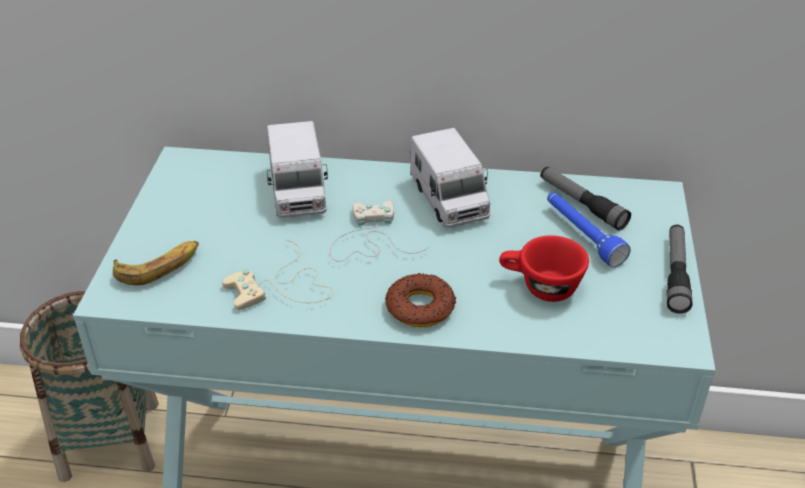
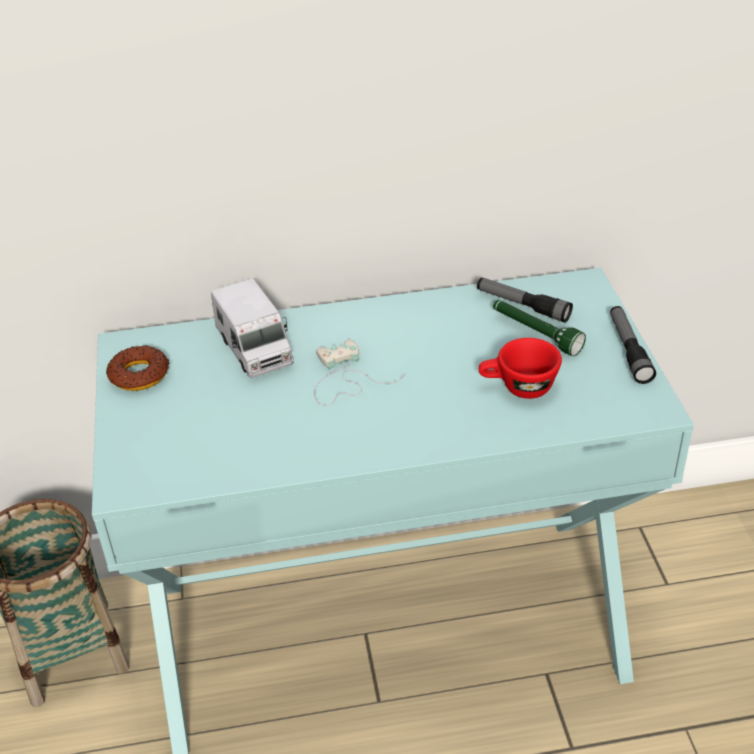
camera: 15 degrees left, 0 degrees up
(159, 266) = (154, 449): banana -> none
(282, 286) = (284, 441): beige game controller -> none
(420, 307) = (420, 430): donut -> donut (139, 374)
(449, 199) = (401, 326): toy truck -> none
(582, 235) = (535, 334): blue flashlight -> green flashlight

